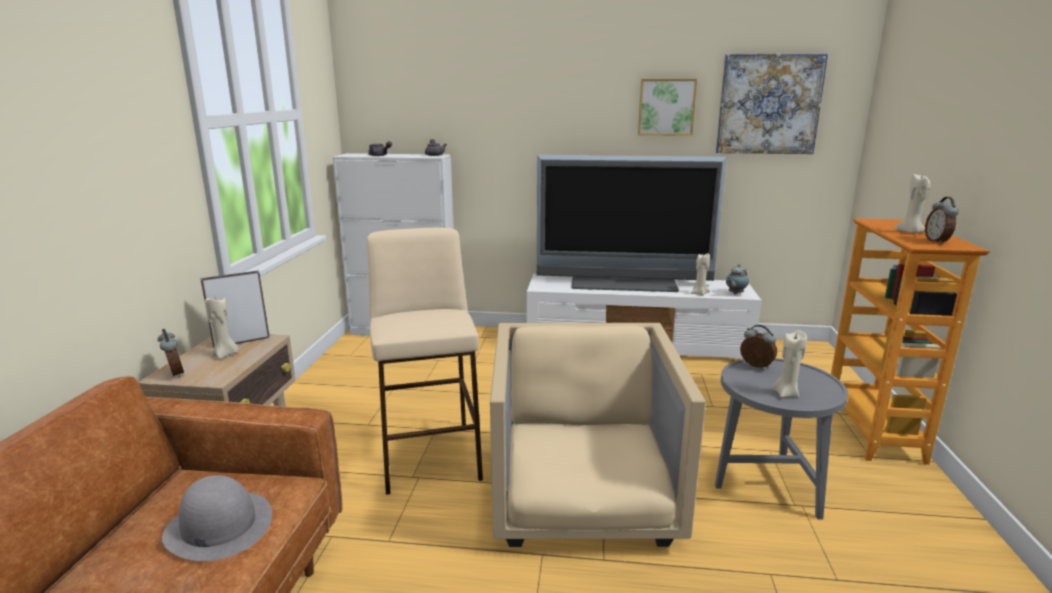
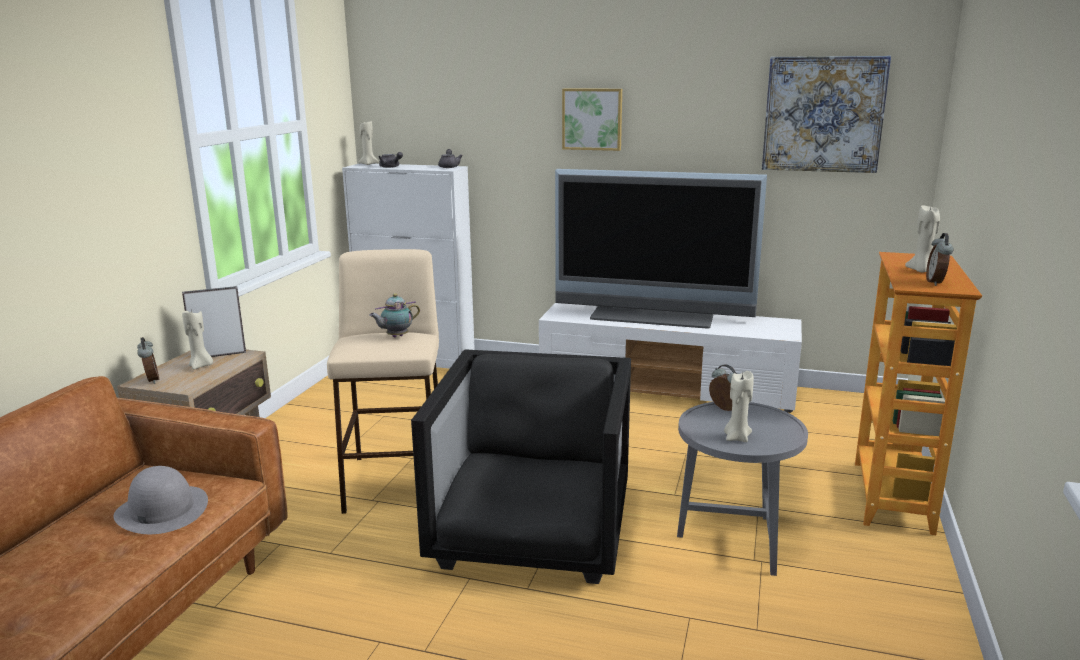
camera: 10 degrees right, 0 degrees up
(583, 498) = (533, 533): beige armchair -> black armchair
(666, 107) = (704, 116): picture -> picture (592, 119)
(699, 293) = (732, 331): beige candle -> beige candle (368, 164)
(734, 294) = (774, 333): teapot -> teapot (396, 336)

